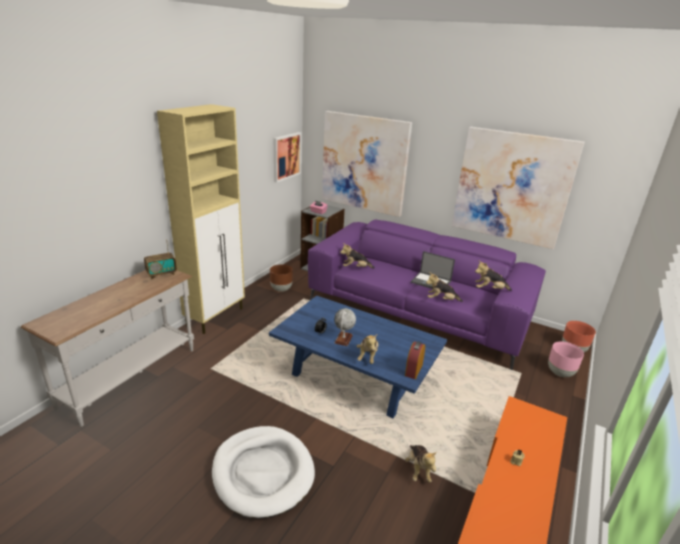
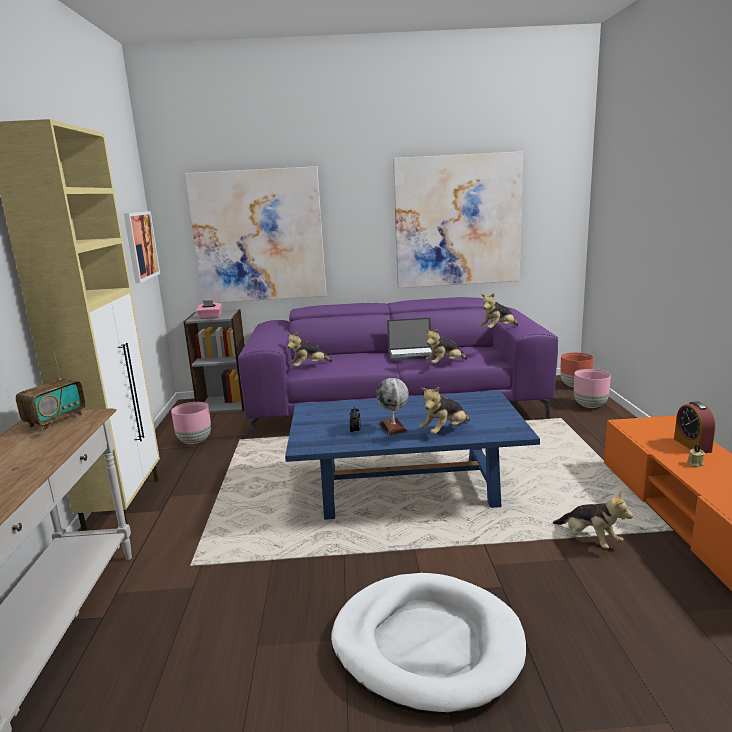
camera: 30 degrees left, 10 degrees down
(281, 289) = (195, 441): brown planter -> pink planter
(367, 356) = (445, 431): plush toy -> plush toy turned 75 degrees clockwise
(413, 370) = (511, 423): alarm clock -> alarm clock (692, 445)

